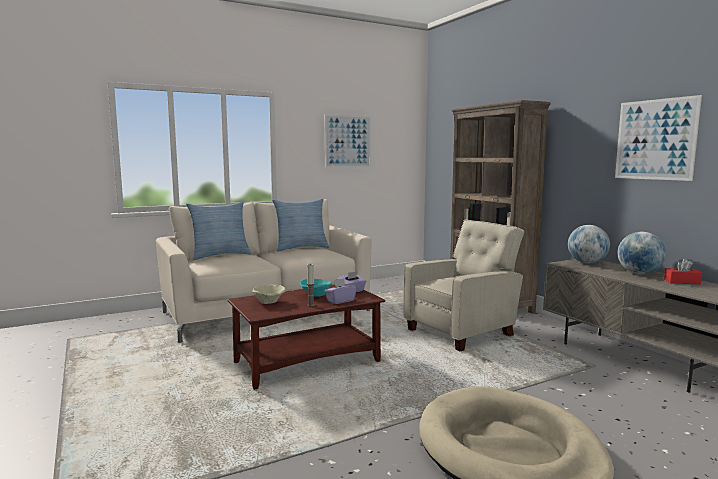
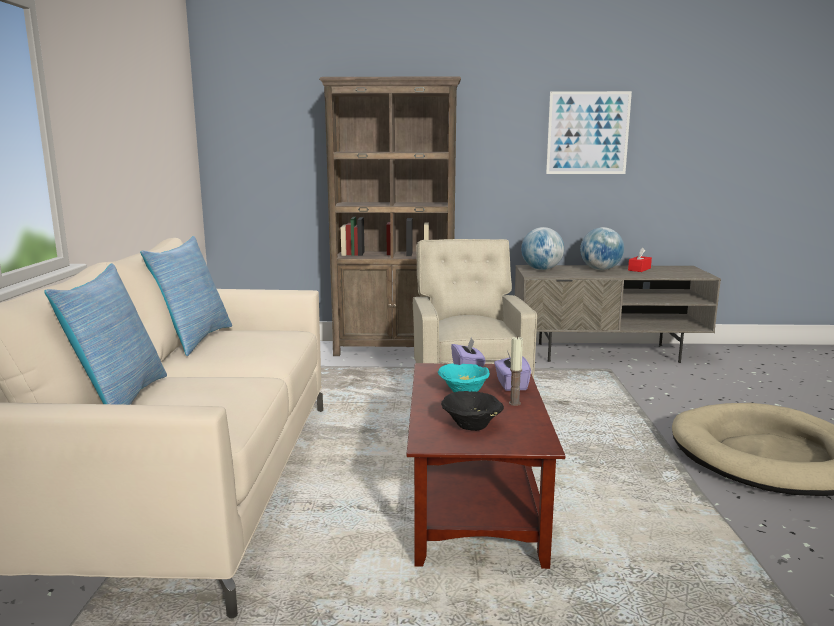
camera: 60 degrees left, 5 degrees up
(270, 302) = (472, 425): beige bowl -> black bowl
(348, 141) = (132, 121): picture -> none

